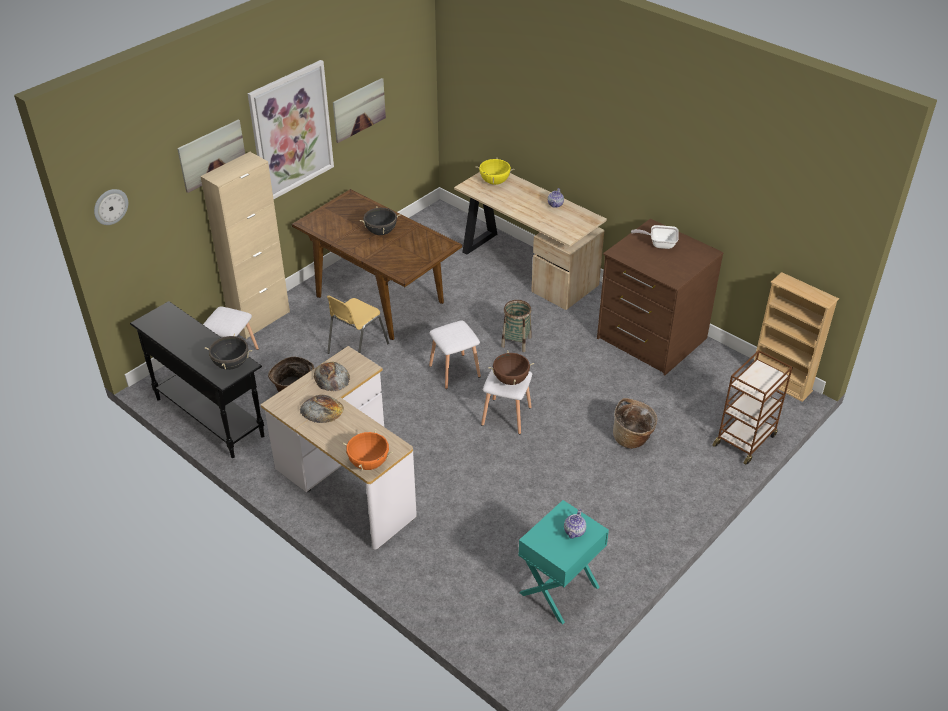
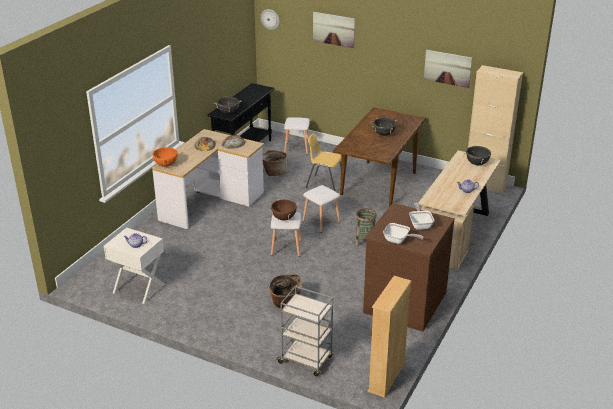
camera: 75 degrees right, 10 degrees down
(260, 320) = (333, 149): beige cabinet -> beige cabinet (485, 185)
(291, 131) = (390, 49): picture -> none
(494, 182) = (477, 163): yellow cooking pot -> black cooking pot
(560, 590) = (138, 288): turquoise nightstand -> white nightstand
(690, 266) = (398, 241): none -> frying pan
(745, 440) = (306, 360): brown cart -> grey cart

